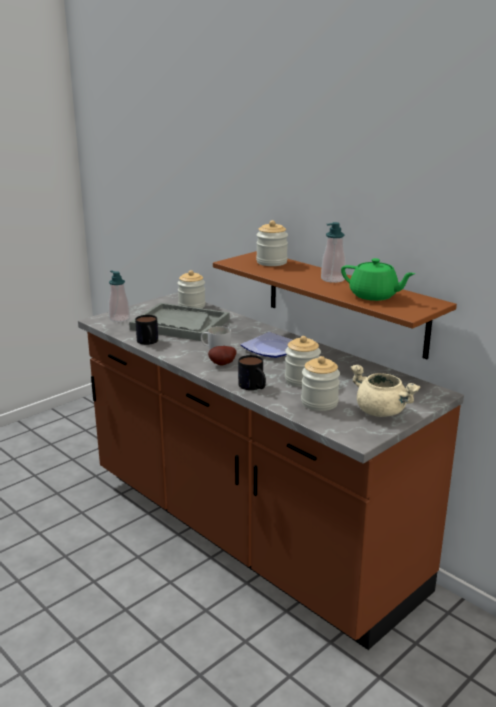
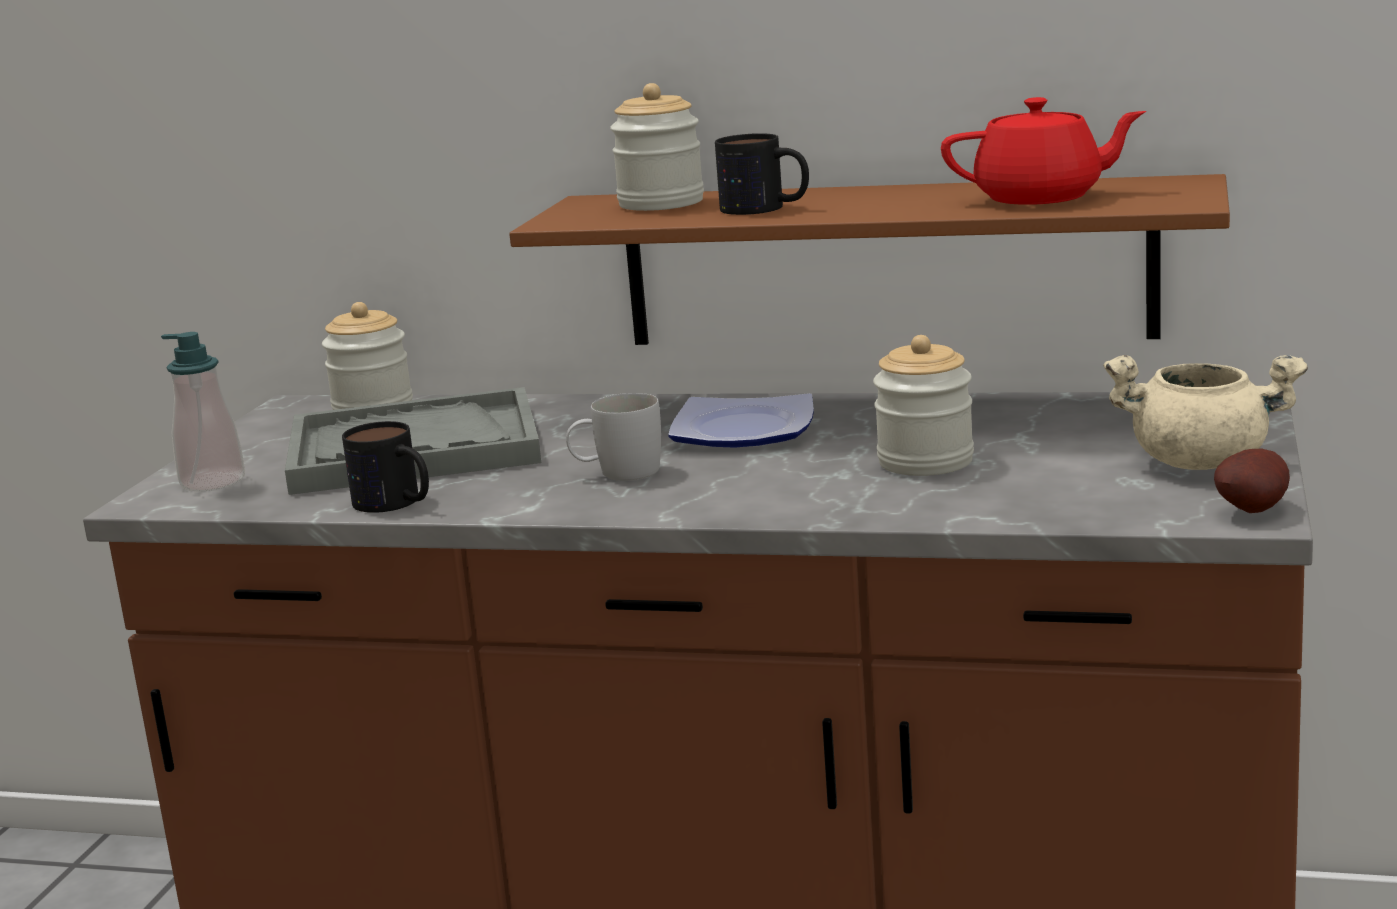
camera: 30 degrees left, 5 degrees down
(223, 364) = (684, 489): potato -> potato (1255, 511)
(254, 387) = (844, 504): mug -> mug (766, 208)
(319, 403) = (1046, 487): jar -> none
(333, 279) = (880, 196): soap dispenser -> none
(374, 296) = (1041, 197): green teapot -> red teapot

